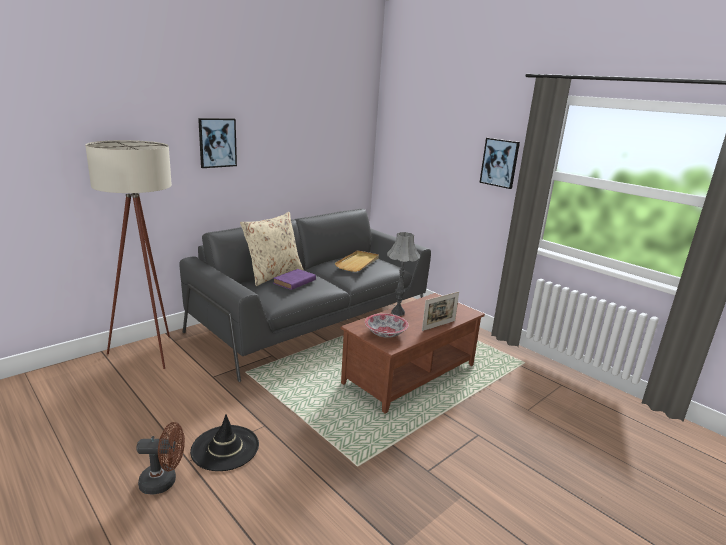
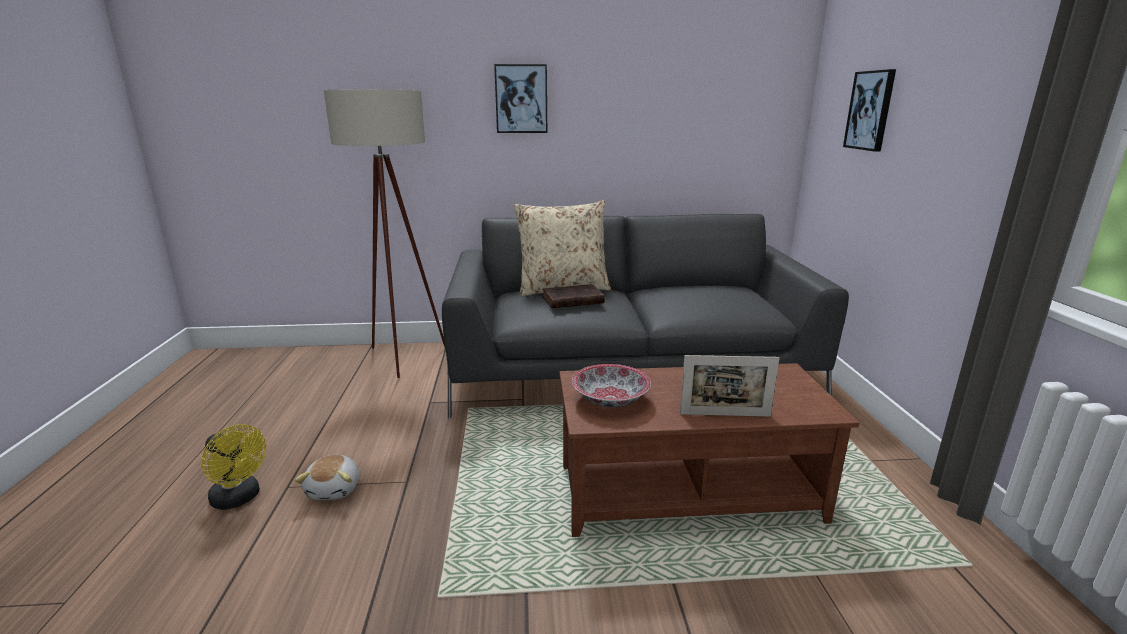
camera: 40 degrees right, 0 degrees up
(164, 481) = (239, 498): brown fan -> yellow fan
(225, 448) = (335, 489): black hat -> plush toy
(294, 282) = (571, 300): purple book -> brown book
(358, 263) = (705, 294): beige tray -> none
(398, 313) = (678, 376): grey table lamp -> none
(499, 163) = (1002, 108): picture -> picture (870, 110)

